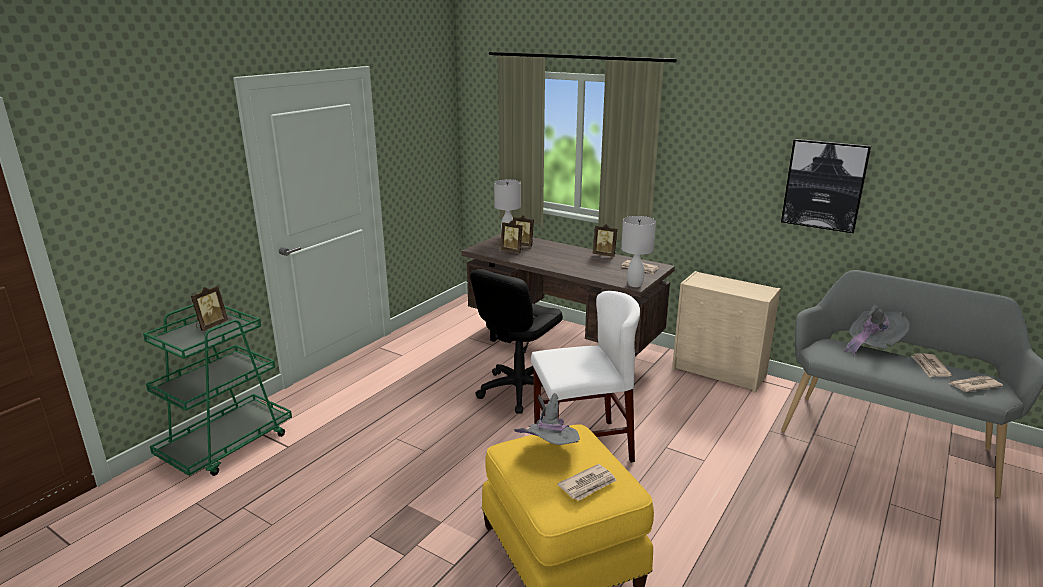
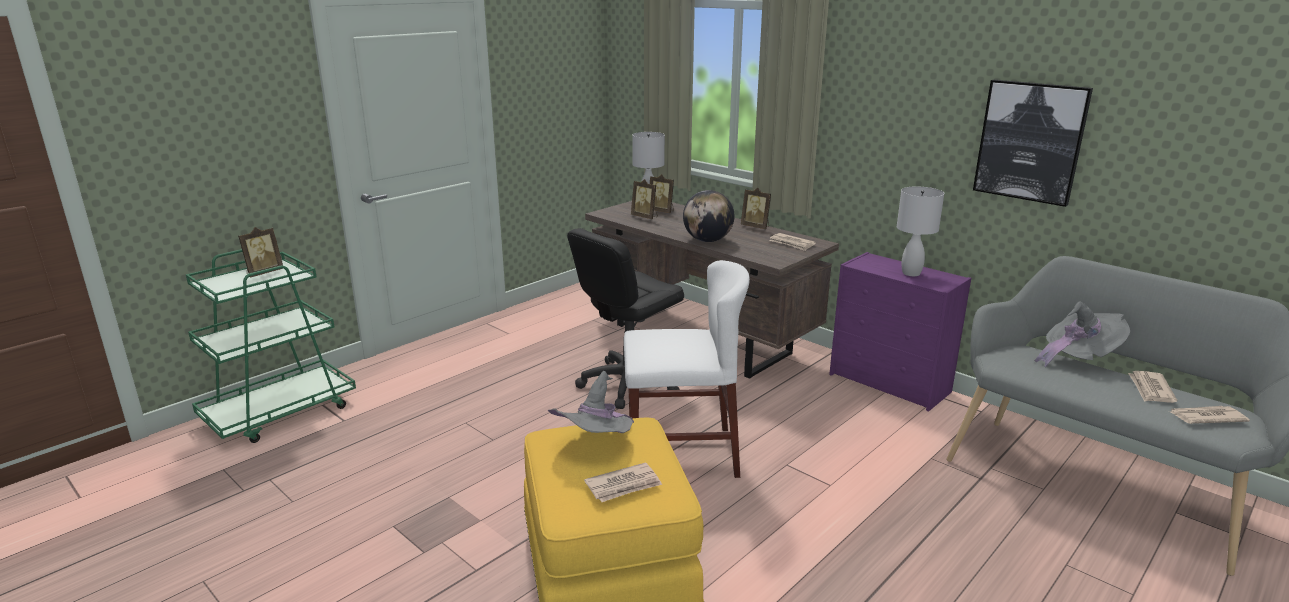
camera: 10 degrees right, 0 degrees up
(573, 270) = (707, 240): none -> globe
(634, 285) = (776, 261): white table lamp -> white table lamp (911, 273)
(720, 372) = (890, 383): beige dresser -> purple dresser

